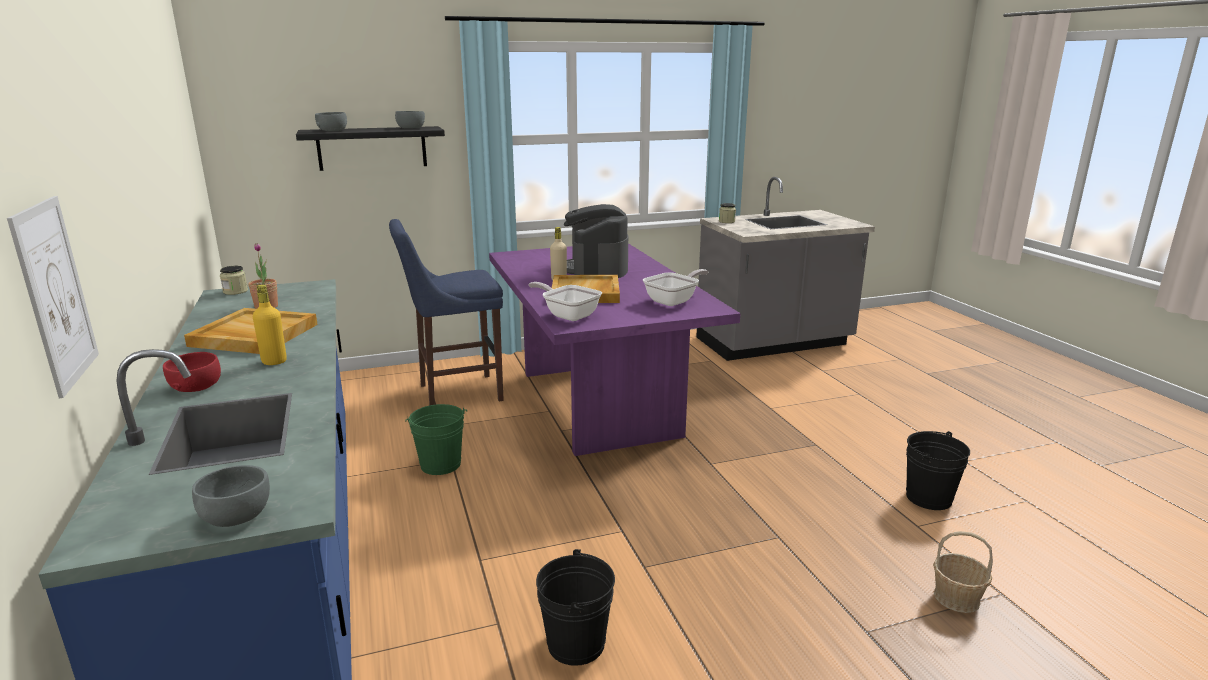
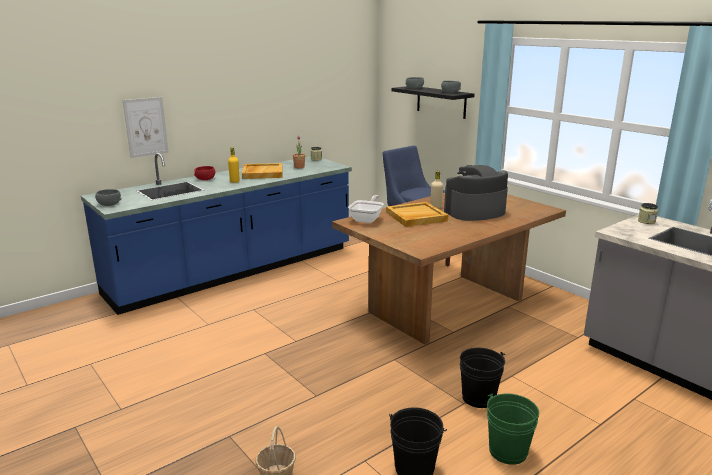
camera: 70 degrees right, 0 degrees up
(440, 464) = (331, 279): green bucket -> green bucket (507, 451)
(576, 644) = (198, 345): black bucket -> black bucket (478, 398)
(599, 403) = (446, 306): purple dining table -> brown dining table
(674, 301) = (426, 239): frying pan -> none

